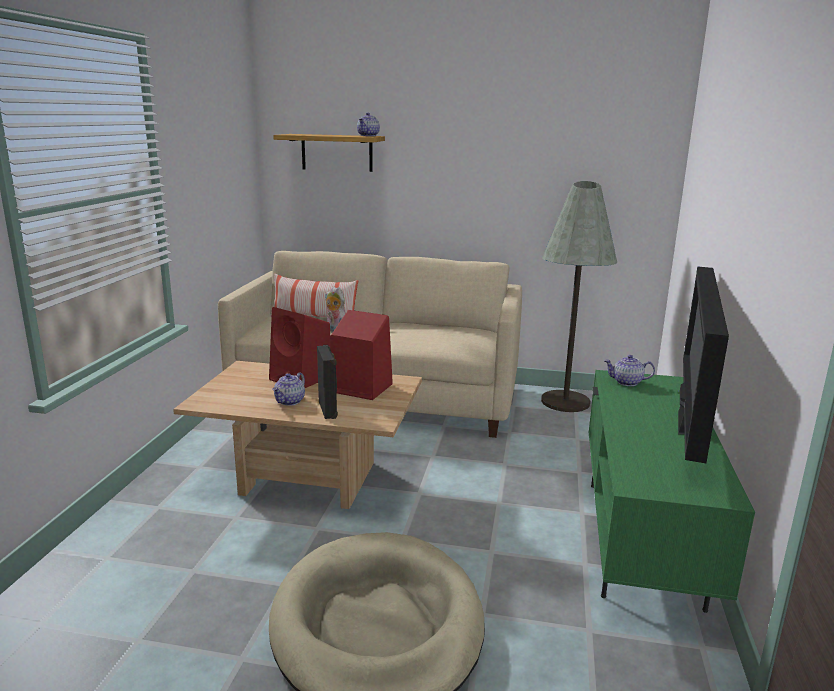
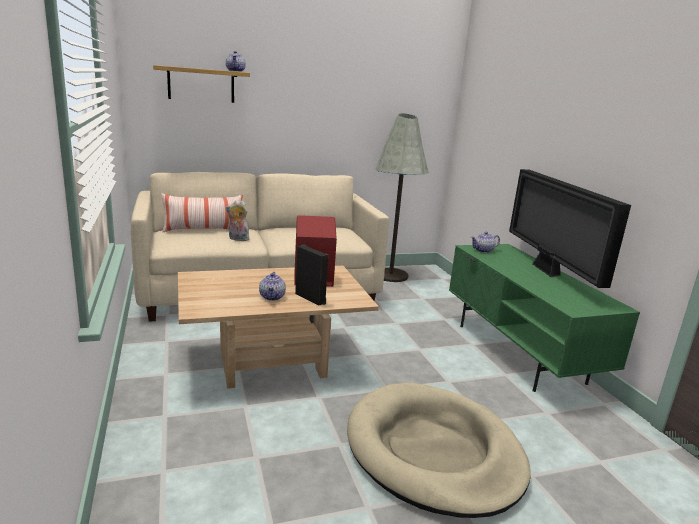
camera: 30 degrees left, 0 degrees up
(301, 378) = (256, 278): red speaker -> none

